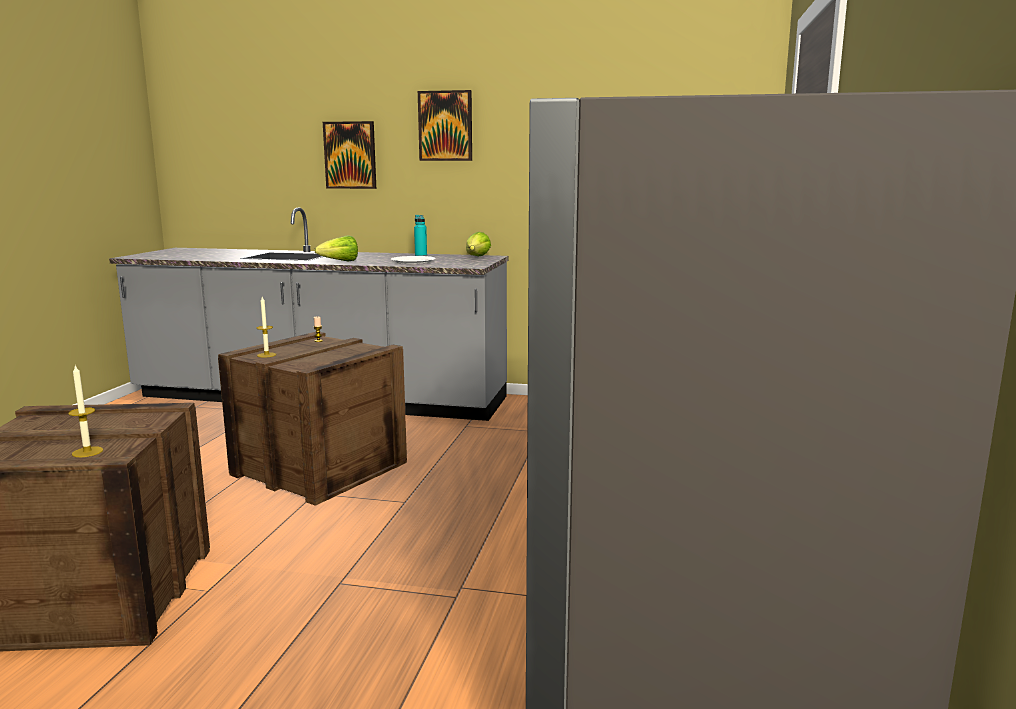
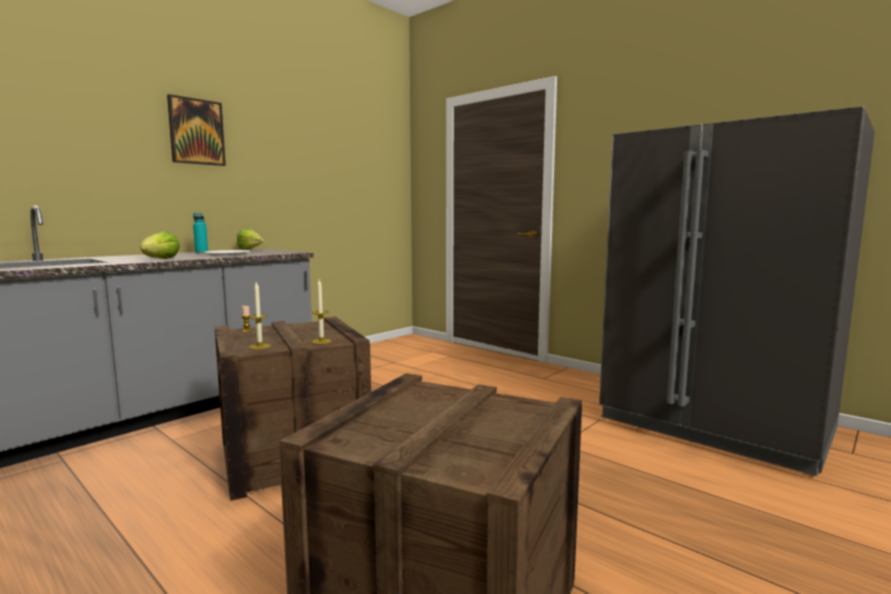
camera: 60 degrees left, 5 degrees down
(87, 452) = (516, 416): candle -> candle (321, 341)
(350, 155) = (85, 149): picture -> none

